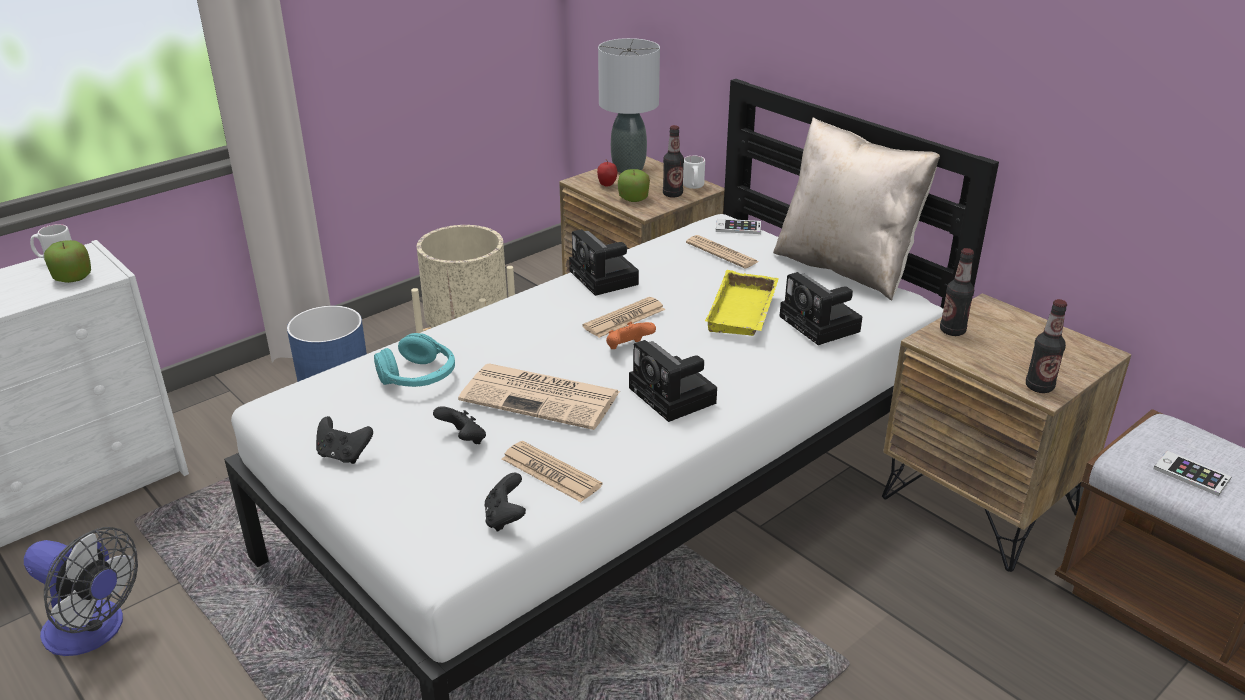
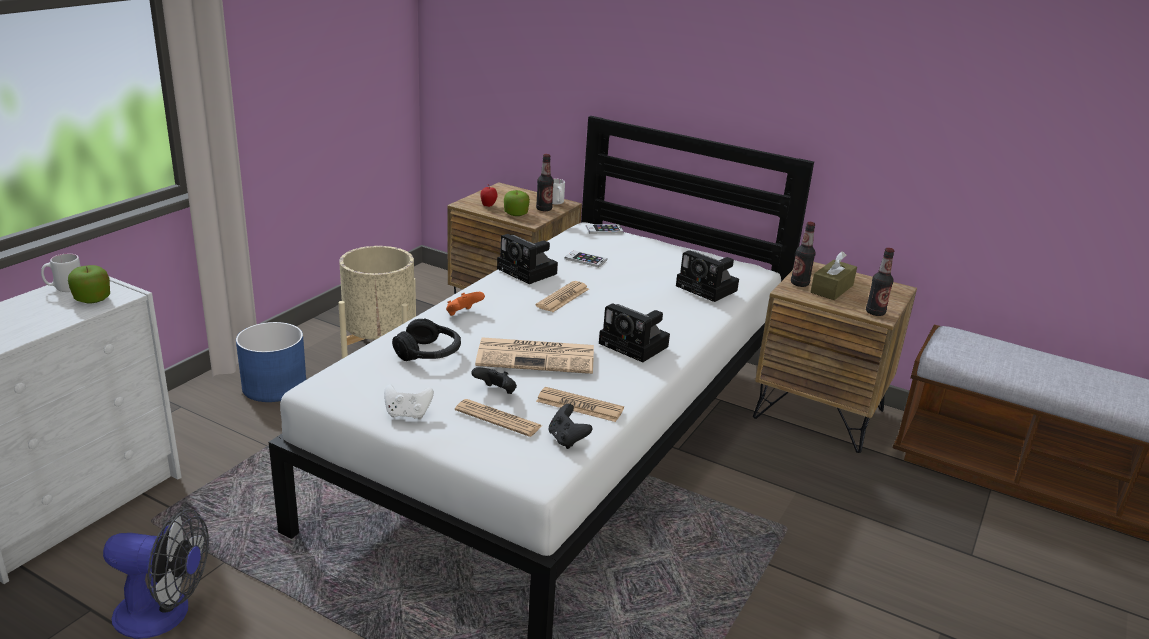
camera: 20 degrees left, 5 degrees down
(344, 455) = (407, 414): black game controller -> white game controller
(418, 376) = (429, 353): turquoise headphones -> black headphones
(628, 348) = (580, 317): orange game controller -> orange game controller (463, 314)
(629, 168) = (497, 193): grey table lamp -> none
(721, 253) = (604, 248): newspaper -> newspaper (498, 418)
(744, 312) = (649, 285): yellow tray -> none
(845, 268) = (698, 251): beige pillow -> none
(995, 343) = (832, 289): none -> brown tissue box
(1191, 474) = (982, 357): phone -> phone (585, 259)

